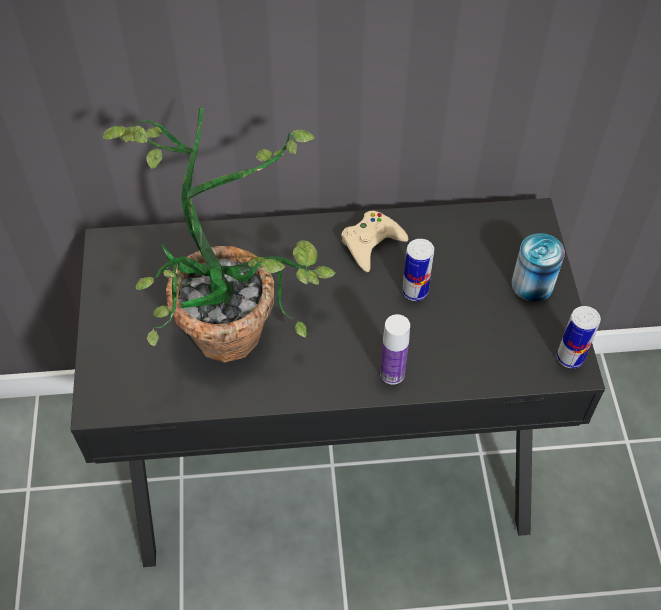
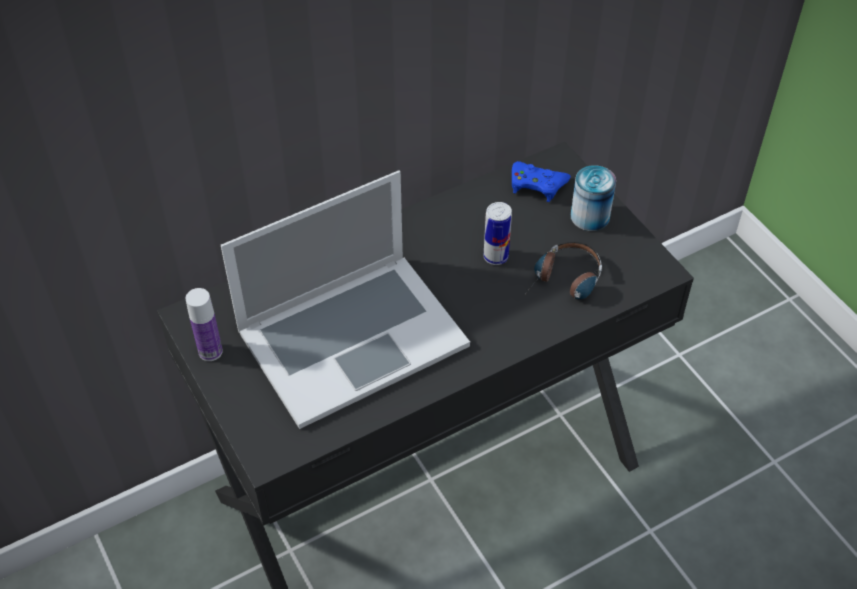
camera: 25 degrees left, 5 degrees down
(236, 319) = (352, 336): potted plant -> laptop
(371, 243) = (434, 230): beige game controller -> none
(392, 373) = (516, 330): bottle -> bottle (210, 351)
(466, 344) = (564, 283): none -> headphones
(497, 232) = (537, 184): none -> blue game controller
(570, 357) = (653, 263): can -> none

